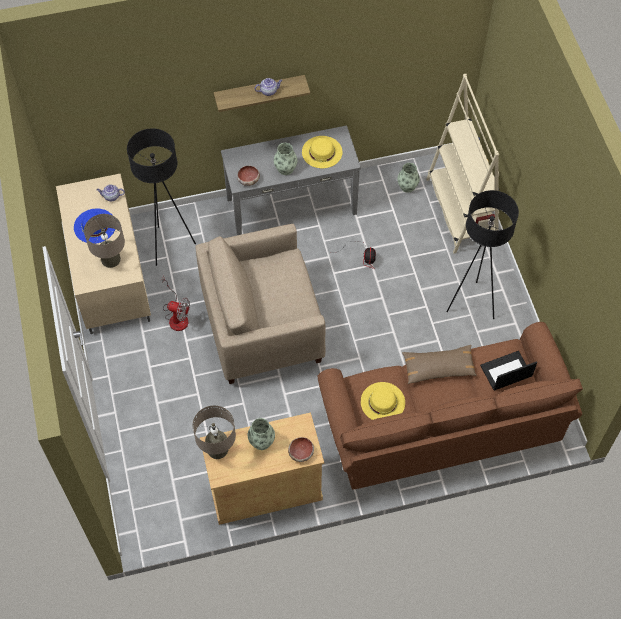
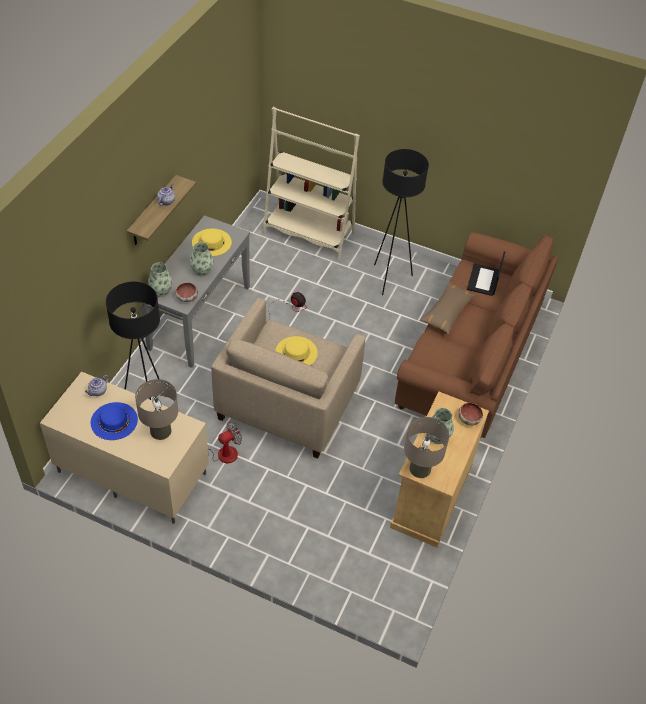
camera: 55 degrees left, 10 degrees down
(382, 402) = (448, 359): yellow hat -> yellow hat (296, 352)
(407, 186) = (257, 246): vase -> vase (161, 291)

